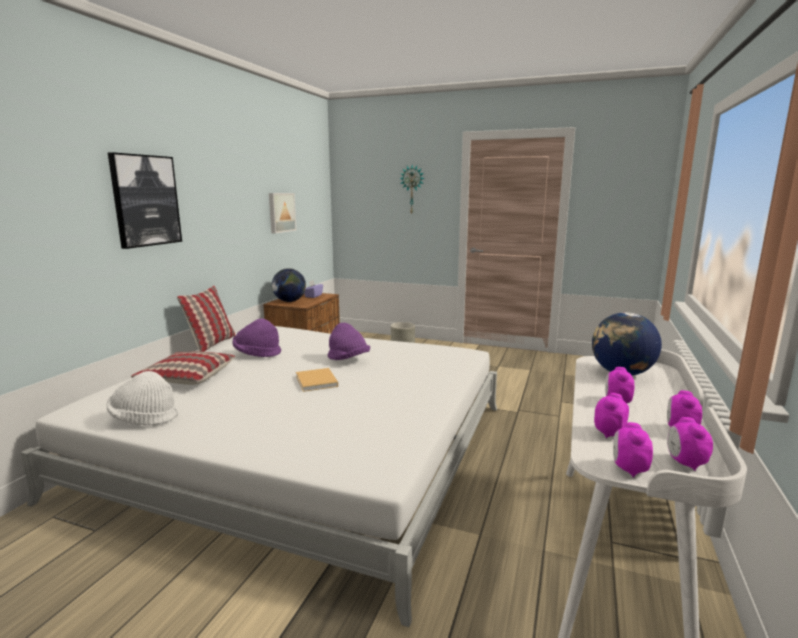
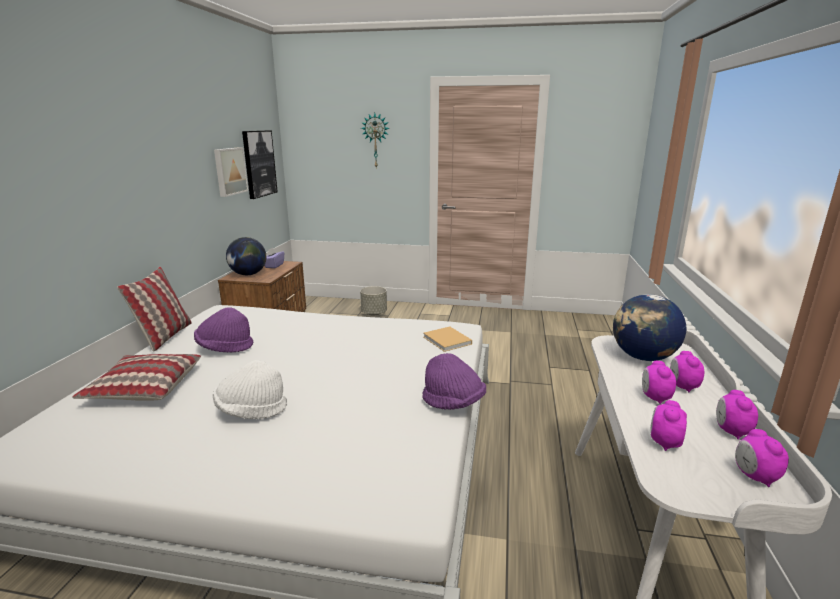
camera: 10 degrees left, 5 degrees up
(144, 418) = (101, 456): white hat -> white hat (251, 410)
(145, 200) = (64, 171): picture -> picture (259, 163)
(316, 382) = (306, 382): beige book -> beige book (448, 341)
(348, 360) = (333, 347): purple hat -> purple hat (453, 403)
(628, 469) = (705, 493): alarm clock -> alarm clock (682, 387)

